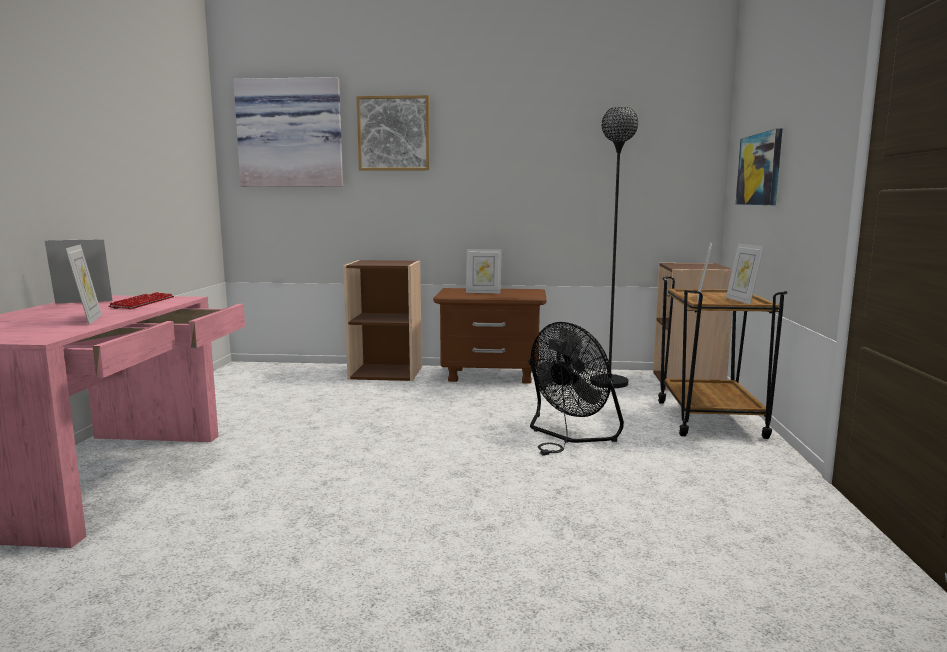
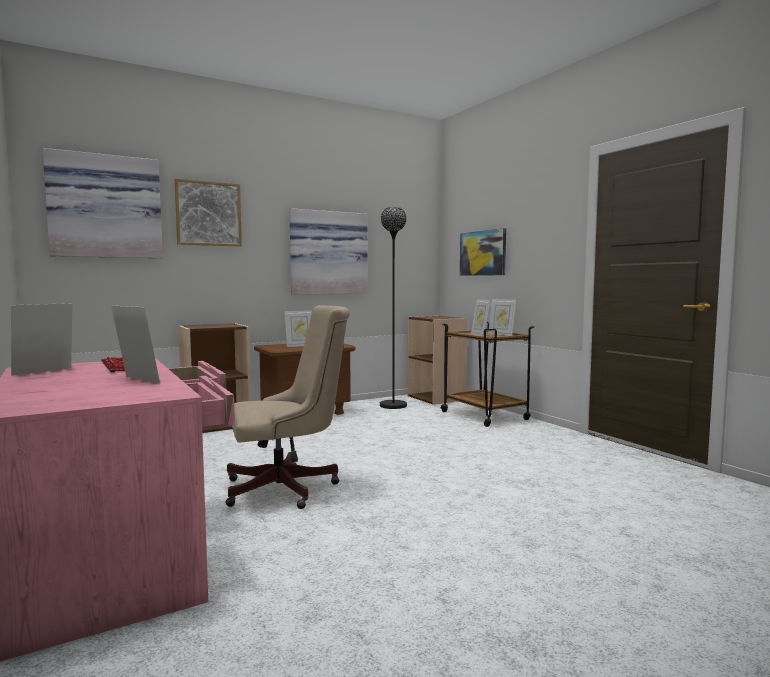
camera: 35 degrees left, 5 degrees down
(320, 458) = (288, 488): none -> beige office chair
(542, 175) = (328, 253): none -> picture
(563, 434) = (422, 438): black fan -> none

